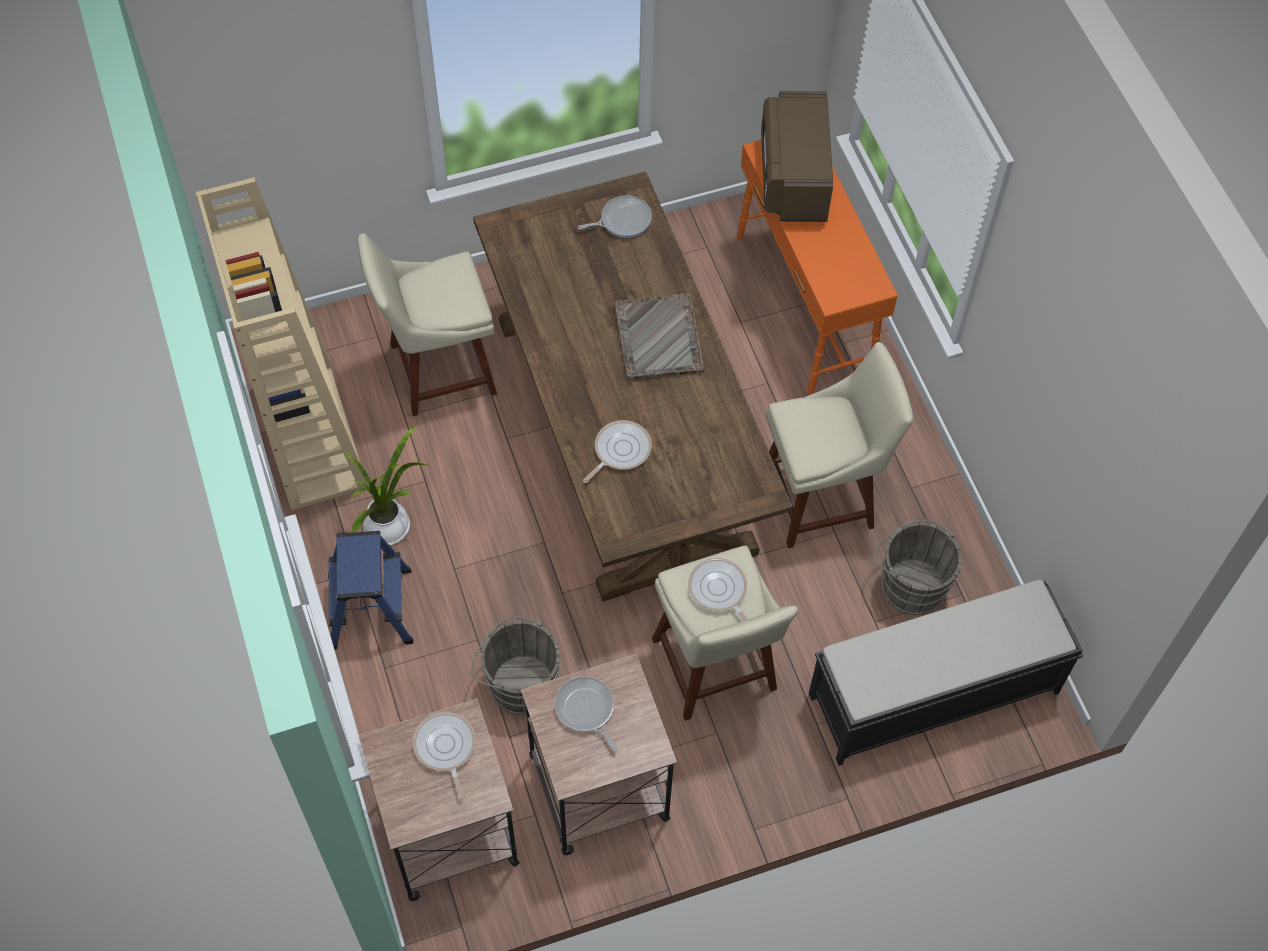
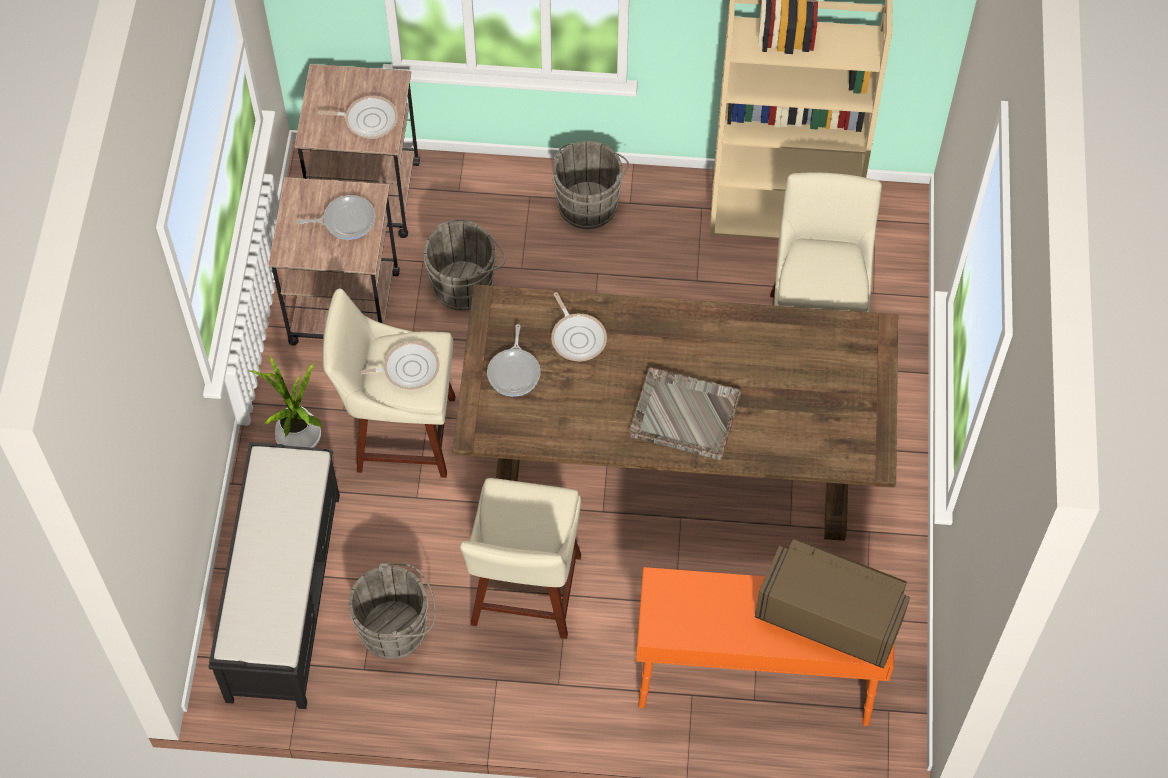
camera: 115 degrees right, 0 degrees up
(370, 609) = (589, 202): blue step ladder -> grey bucket
(390, 525) = (663, 241): potted plant -> potted plant (298, 439)
(622, 220) = (840, 438): frying pan -> frying pan (514, 372)

